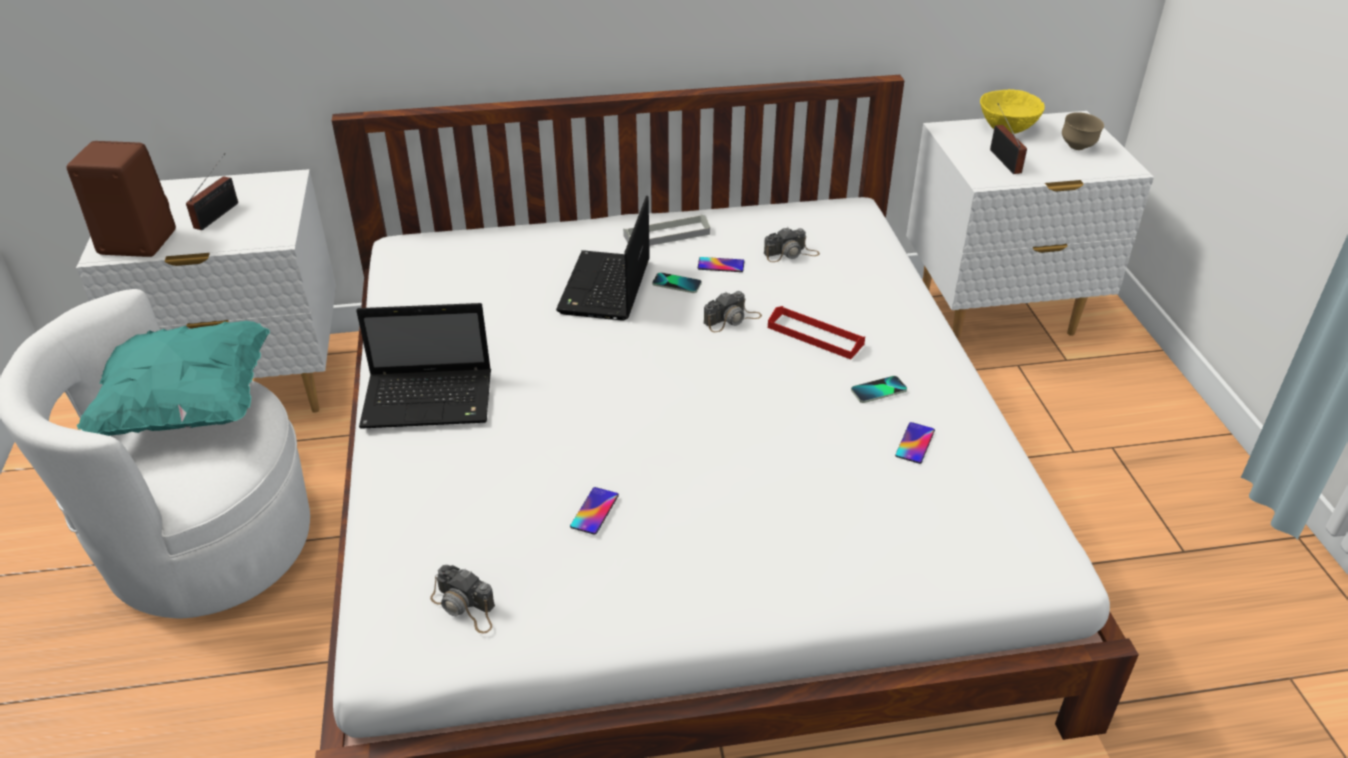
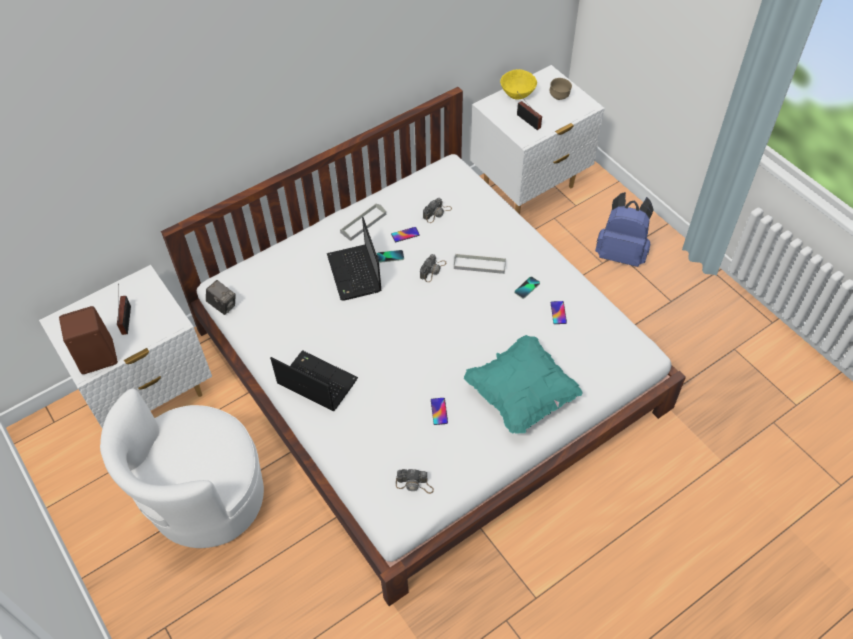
camera: 25 degrees left, 15 degrees up
(188, 407) = (185, 437): turquoise pillow -> turquoise pillow (521, 395)
(386, 267) = (223, 305): none -> camera
(431, 400) = (315, 382): laptop -> laptop turned 120 degrees counterclockwise
(815, 336) = (479, 265): red tray -> grey tray
(1117, 449) = (621, 253): none -> blue backpack

